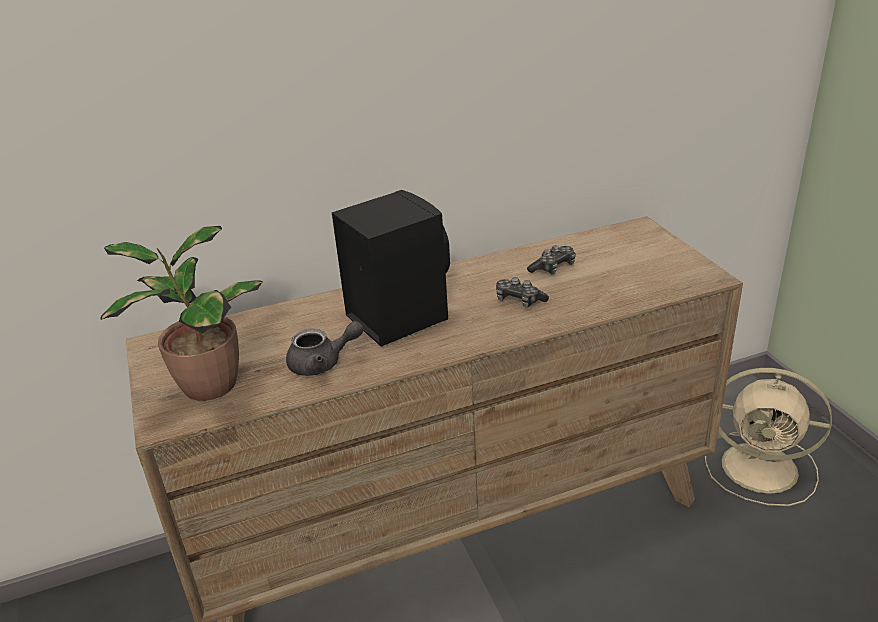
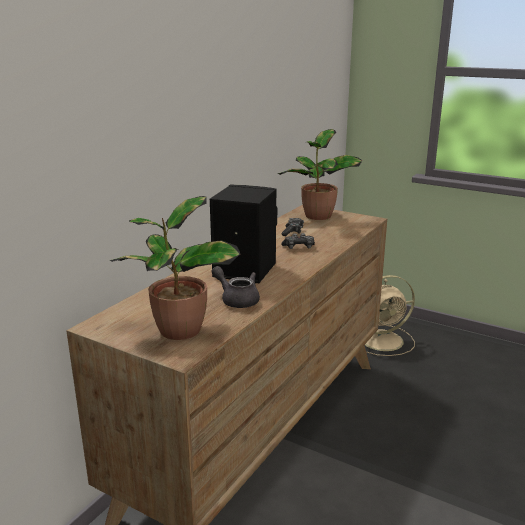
camera: 40 degrees left, 10 degrees down
(322, 363) = (237, 300): grey teapot -> grey teapot turned 90 degrees counterclockwise
(632, 247) = (317, 216): none -> potted plant

